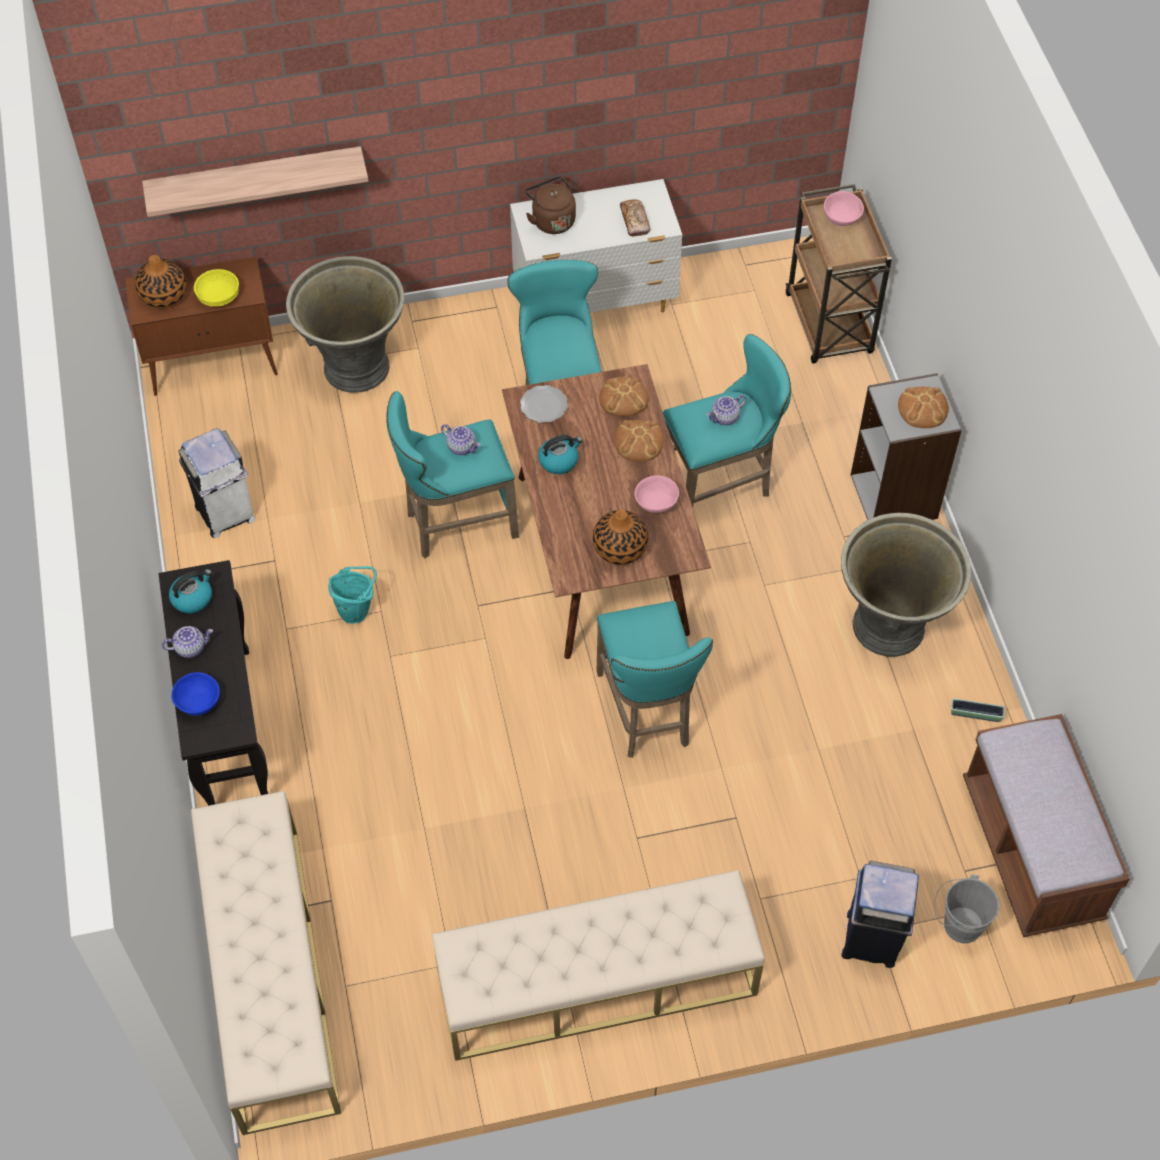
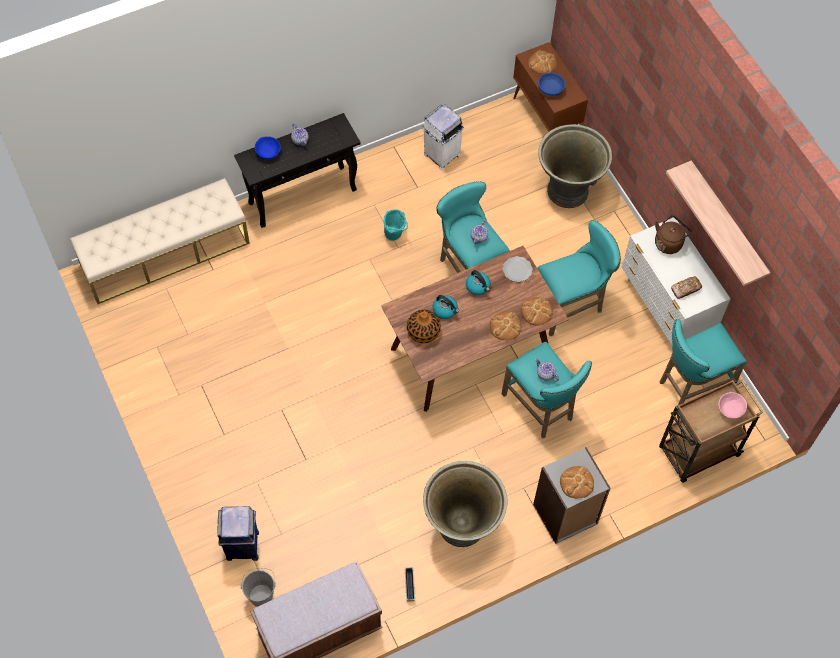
camera: 75 degrees right, 5 degrees up
(164, 295) = (542, 63): vase -> bread
(192, 598) = (331, 132): kettle -> kettle (445, 310)
(219, 297) = (550, 90): yellow bowl -> blue bowl
(255, 179) = (604, 65): shelf -> shelf (727, 223)
(596, 983) = (189, 406): beige bench -> none
(646, 713) = (364, 398): turquoise stool -> turquoise stool (691, 385)
(657, 503) = (462, 345): pink bowl -> none

